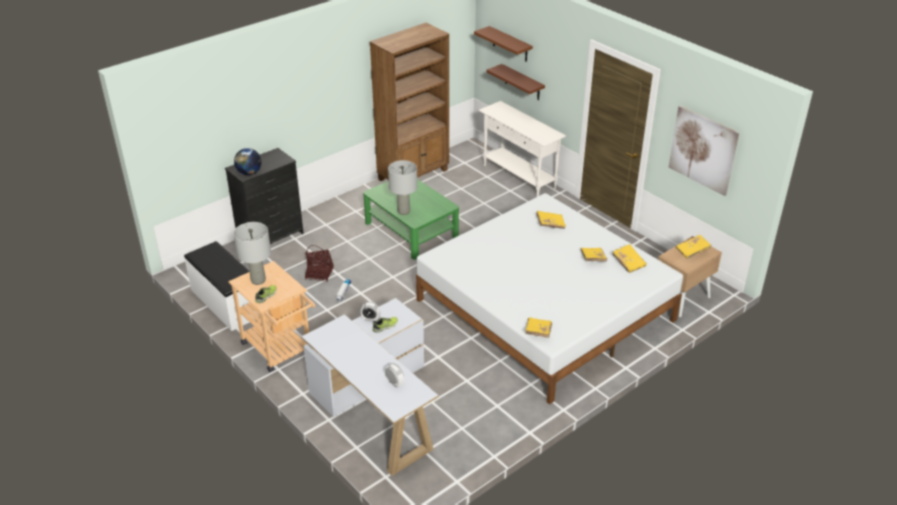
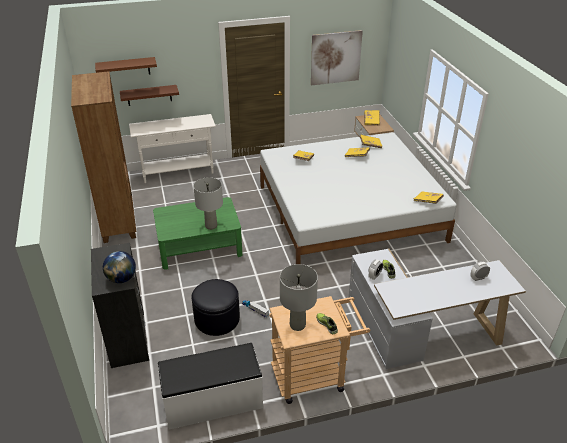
camera: 65 degrees left, 0 degrees up
(319, 273) = (217, 319): basket -> black ottoman

